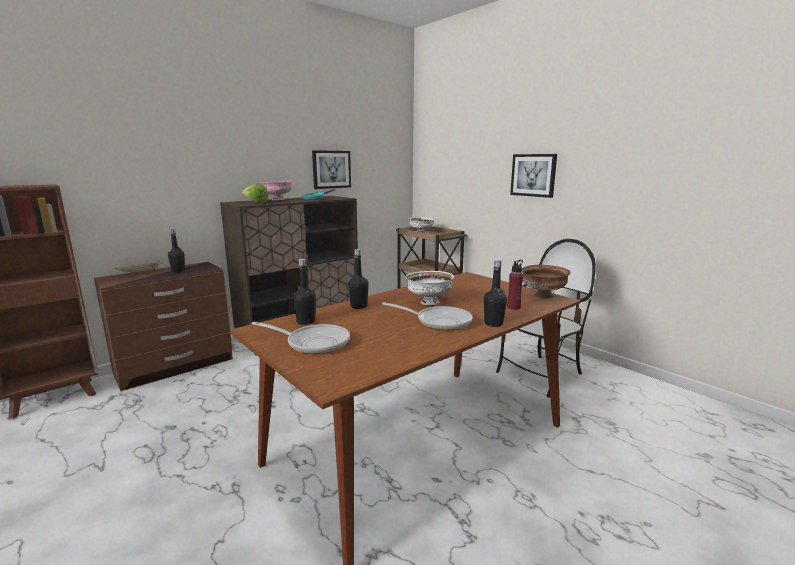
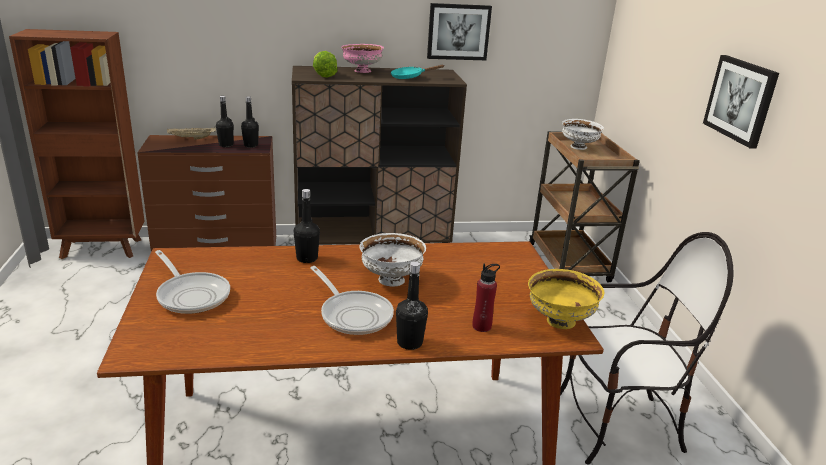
camera: 30 degrees right, 10 degrees up
(305, 321) = (226, 262): black bottle -> black bottle (251, 145)
(543, 296) = (559, 322): brown bowl -> yellow bowl

